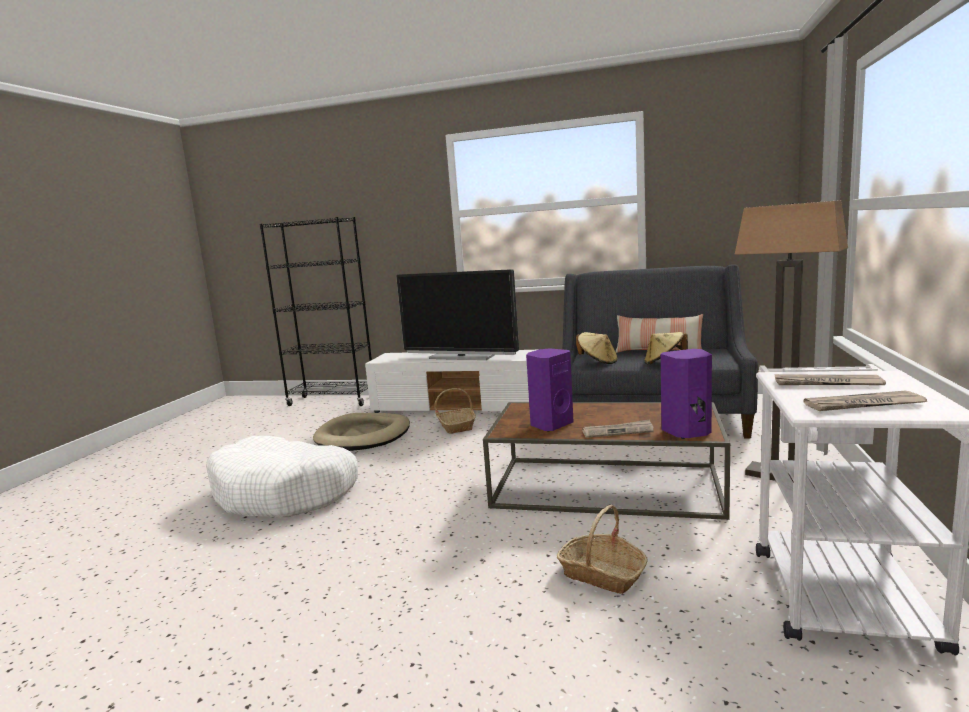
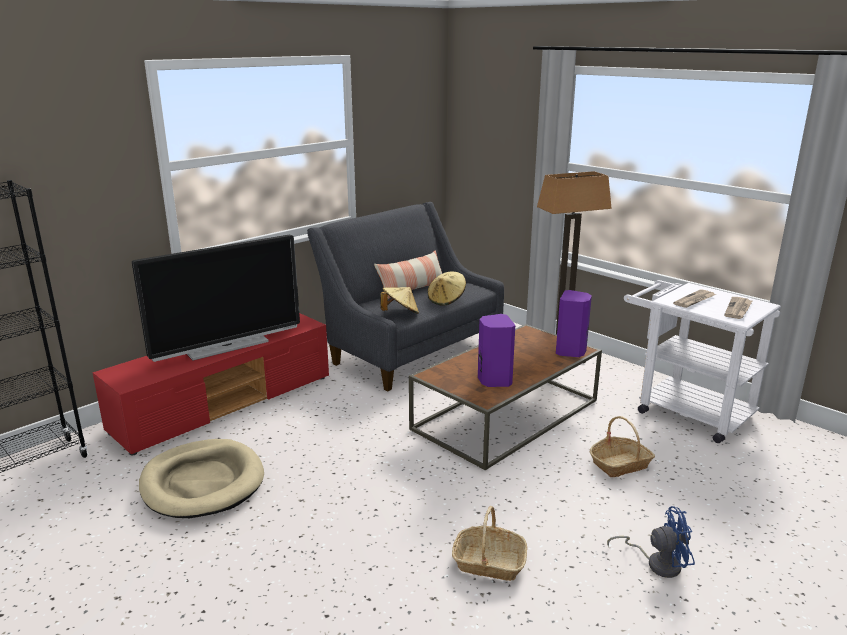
camera: 60 degrees left, 10 degrees up
(285, 493) = (298, 574): white dog bed -> none
(417, 651) = (657, 563): none -> blue fan
(456, 426) = (277, 425): basket -> basket (489, 563)
(463, 406) = (226, 403): white tv stand -> red tv stand
(618, 431) = (540, 367): newspaper -> none

